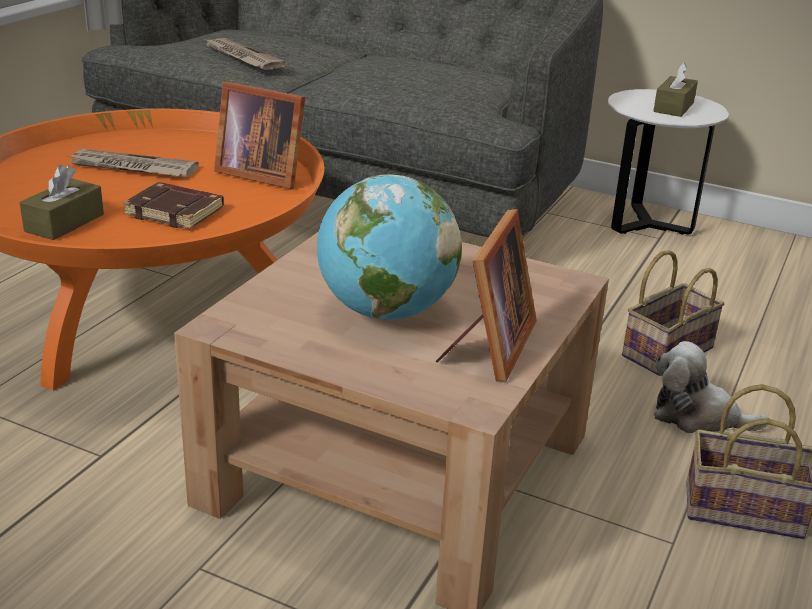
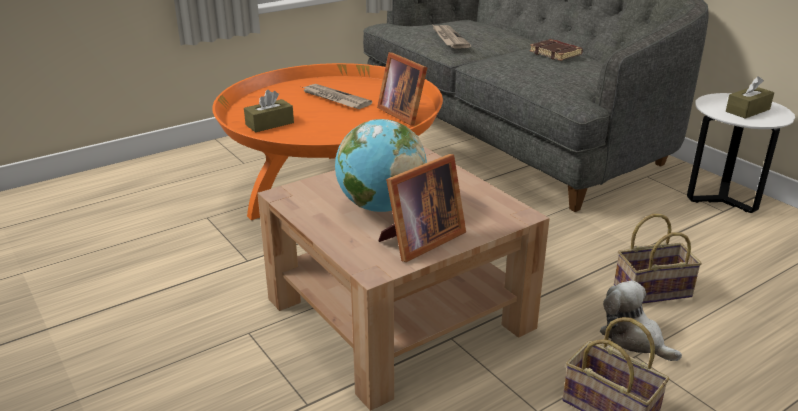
camera: 30 degrees right, 0 degrees up
(176, 212) = (333, 128): brown book -> brown book (556, 53)

